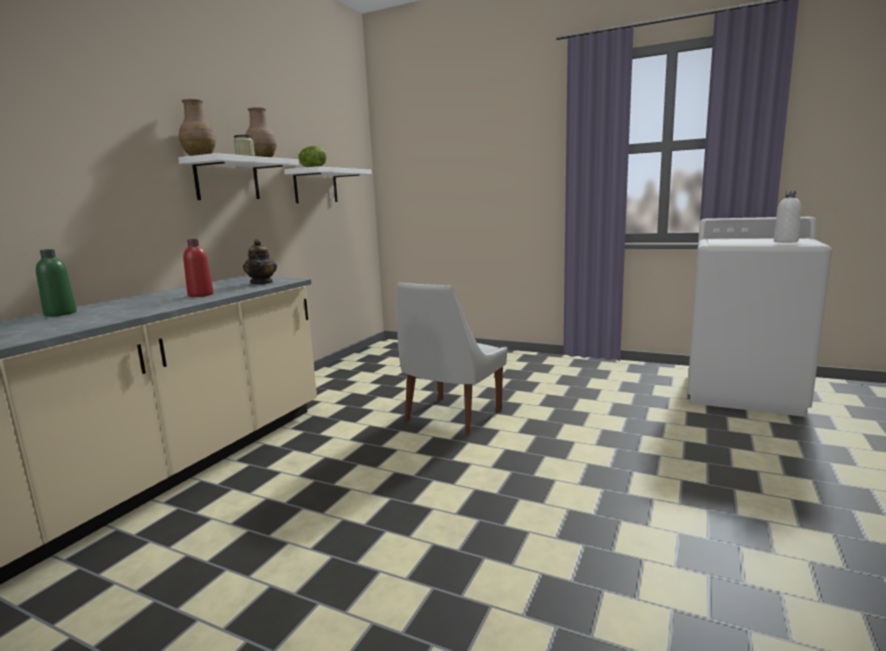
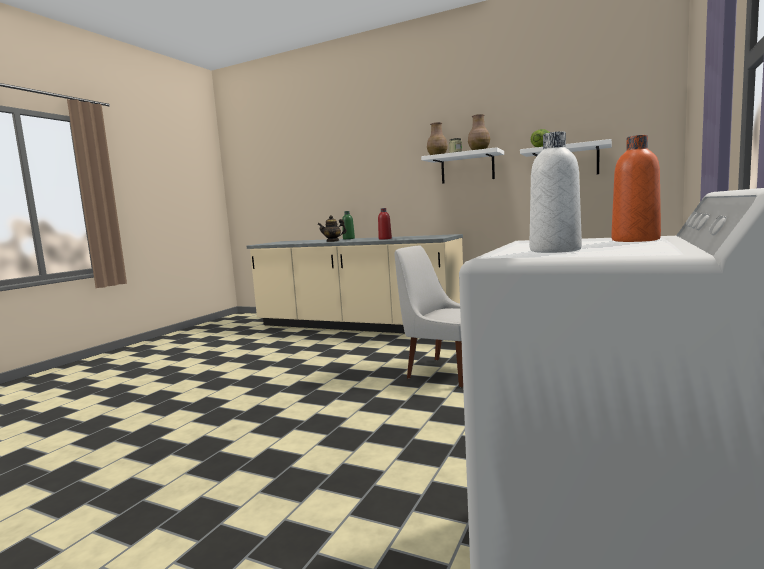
camera: 90 degrees right, 5 degrees down
(262, 283) = (425, 237): teapot -> teapot (333, 241)
(732, 239) = (635, 240): none -> orange bottle

